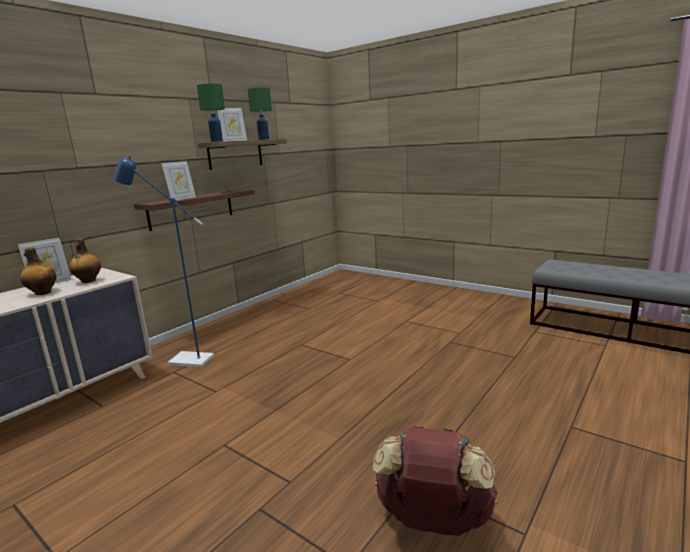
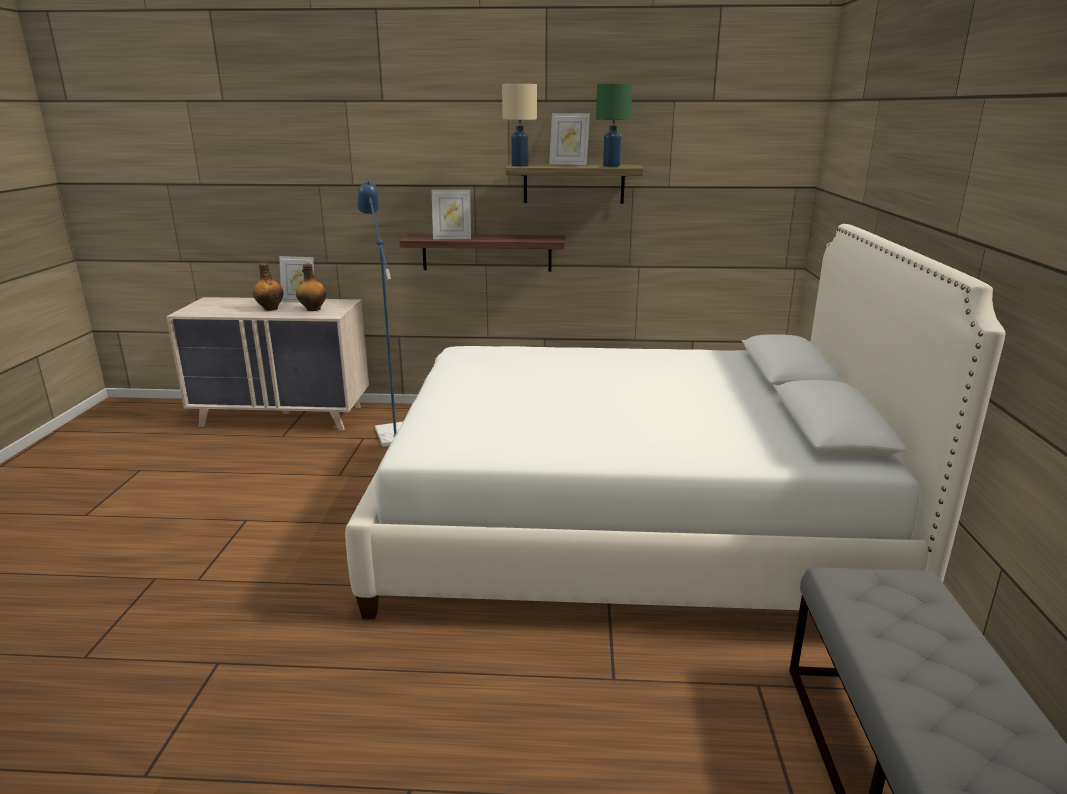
camera: 55 degrees right, 5 degrees up
(217, 141) = (520, 165): green table lamp -> beige table lamp
(396, 323) = (626, 525): none -> white bed
(433, 521) = (155, 694): brown backpack -> none

